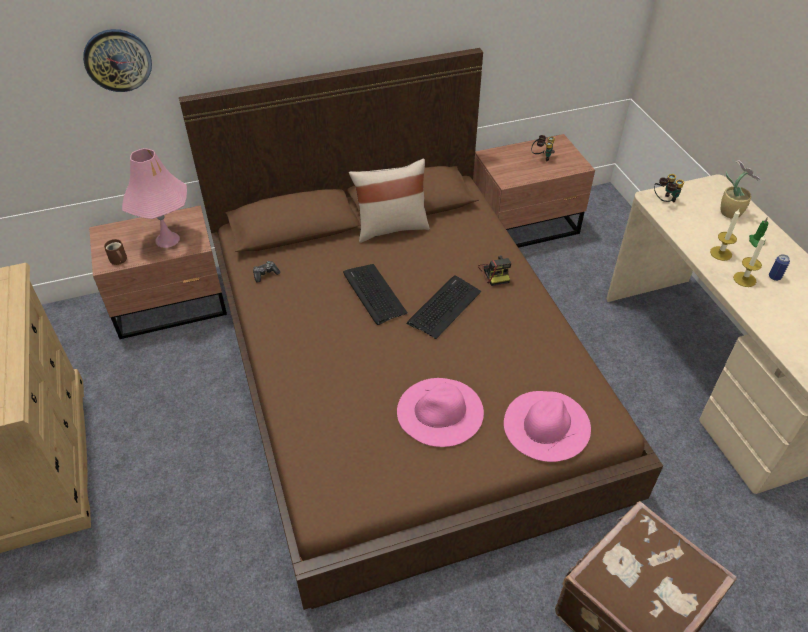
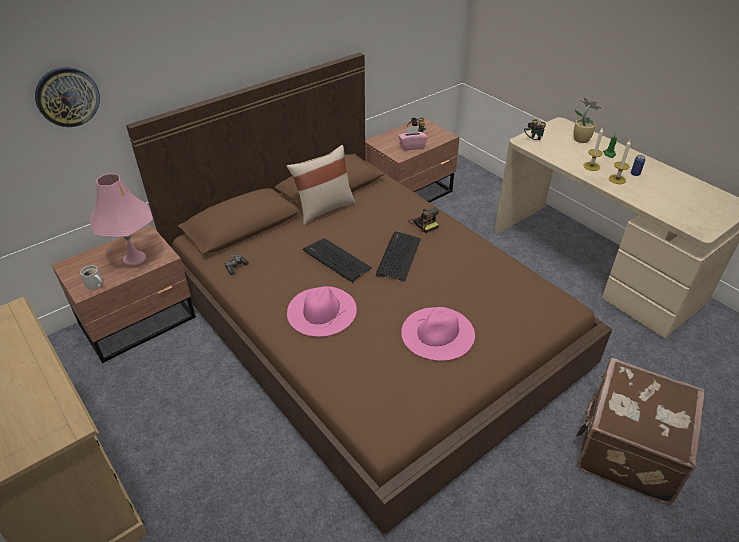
camera: 20 degrees left, 5 degrees down
(118, 260) = (95, 285): brown mug -> white mug
(529, 171) = (412, 146): none -> pink tissue box
(546, 425) = (522, 320): pink hat -> pink hat (321, 310)

